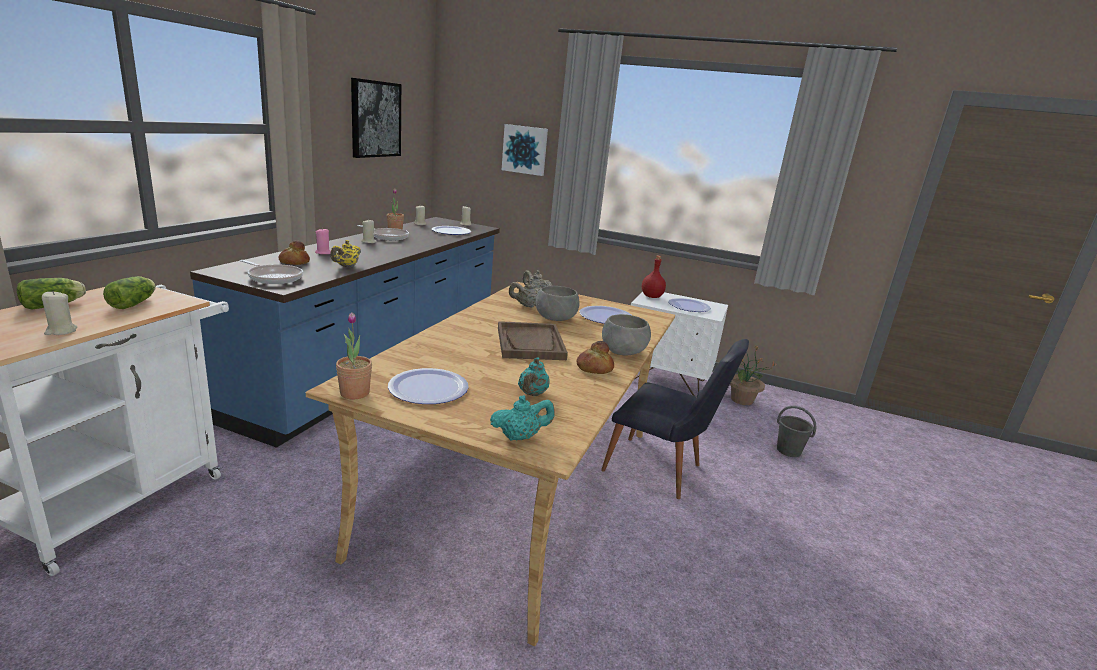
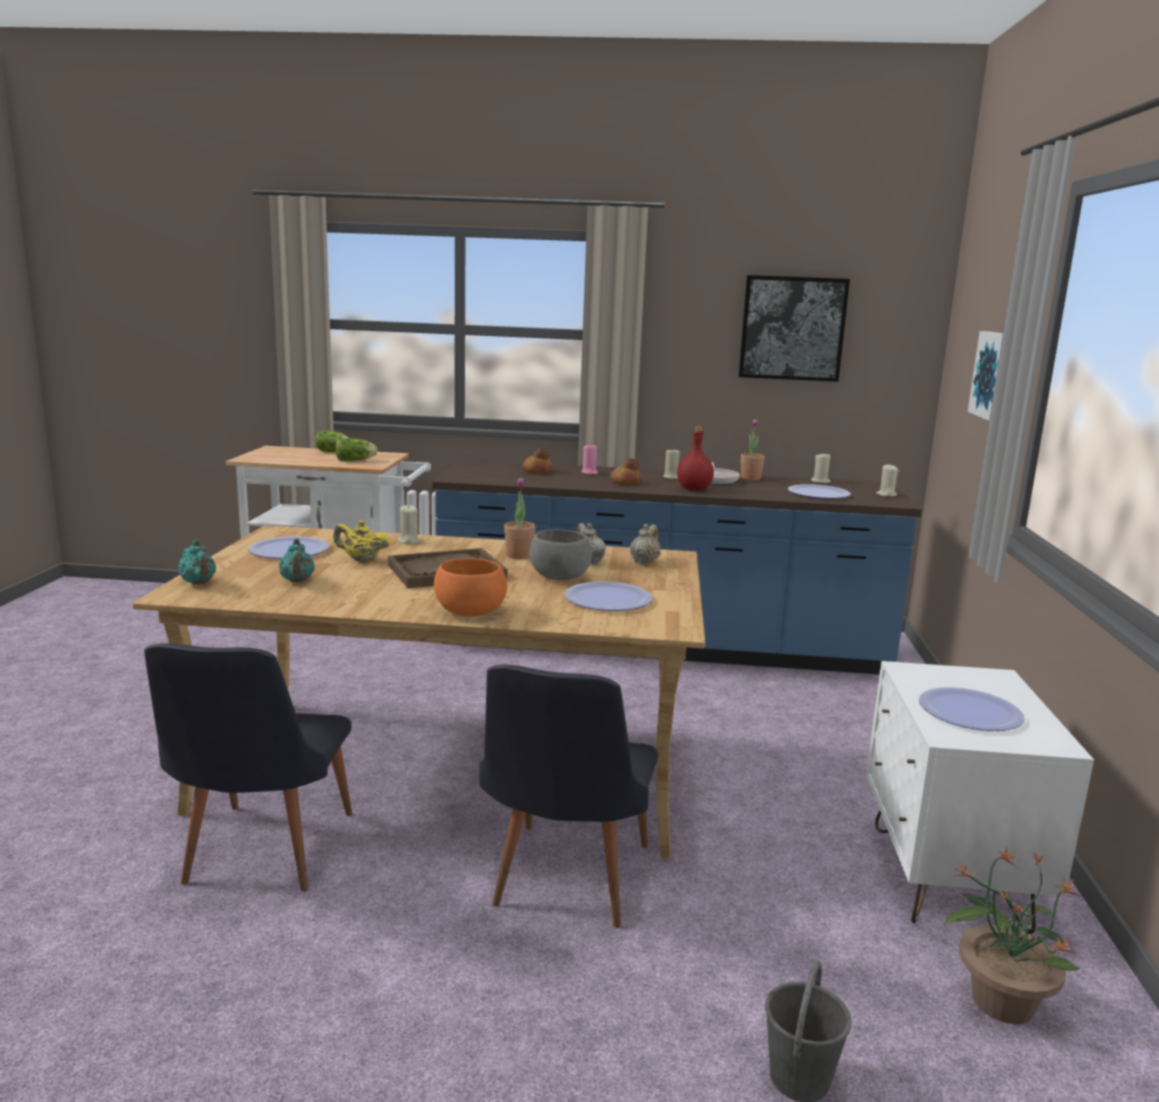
camera: 75 degrees right, 5 degrees down
(61, 331) = (287, 460): beige candle -> beige candle (408, 541)
(273, 277) = (476, 473): frying pan -> none
(346, 266) = (553, 482): yellow teapot -> yellow teapot (361, 560)
(354, 393) = (266, 534): potted plant -> potted plant (519, 555)
(532, 394) = (297, 581): turquoise teapot -> turquoise teapot turned 105 degrees counterclockwise
(594, 368) = (392, 600): bread -> bread (625, 482)
(612, 594) = (259, 857): none -> black chair
(623, 351) = (471, 611): grey bowl -> orange bowl
(651, 296) = (962, 676): red bottle -> red bottle (694, 489)

